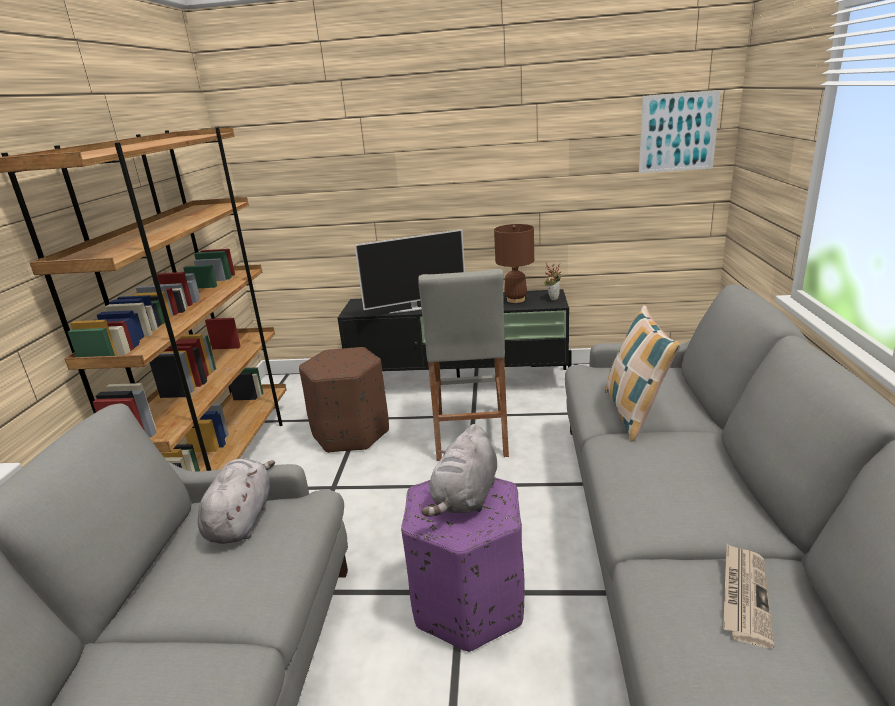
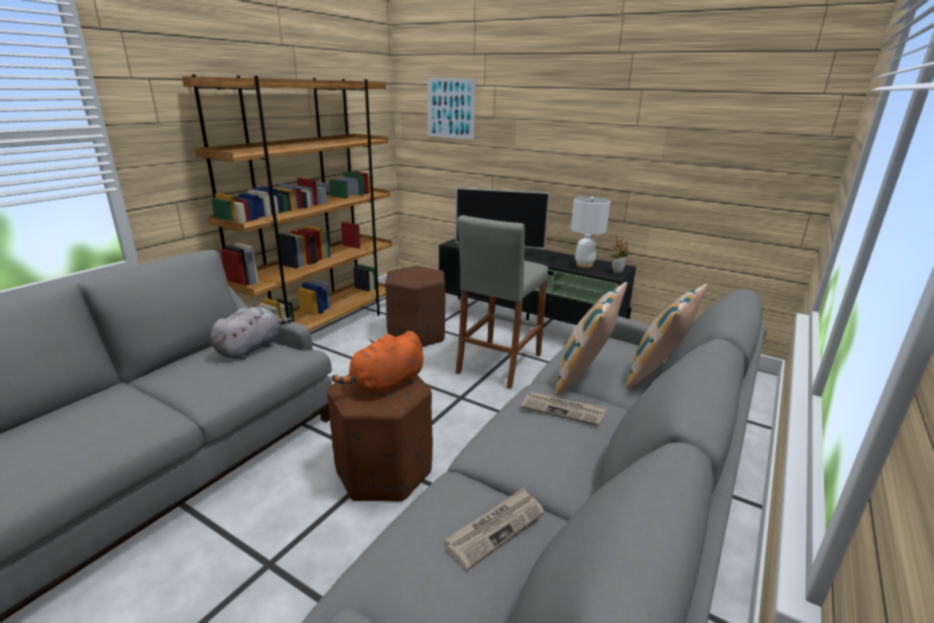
camera: 25 degrees right, 0 degrees up
(465, 498) = (385, 385): grey plush toy -> orange plush toy
(468, 603) = (383, 472): purple ottoman -> brown ottoman
(515, 300) = (584, 265): brown table lamp -> white table lamp
(660, 453) = (563, 410): none -> newspaper
(678, 132) = (780, 134): picture -> picture (450, 108)
(686, 389) = (658, 375): none -> pillow

